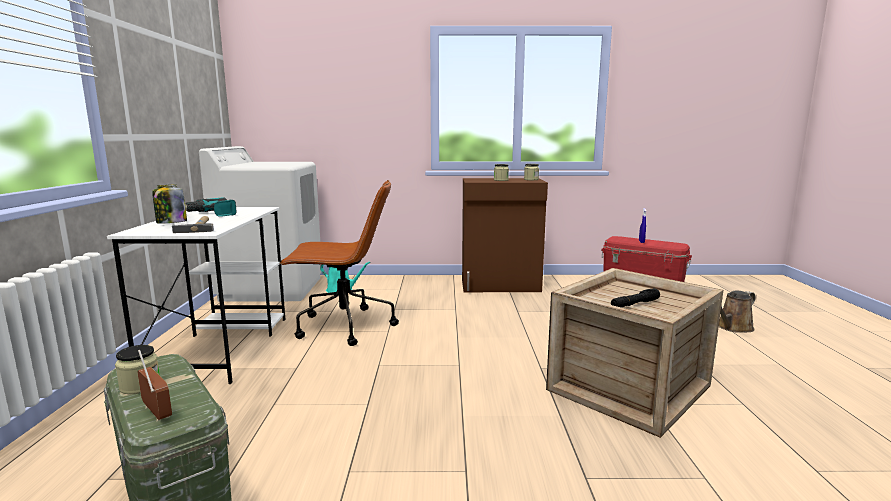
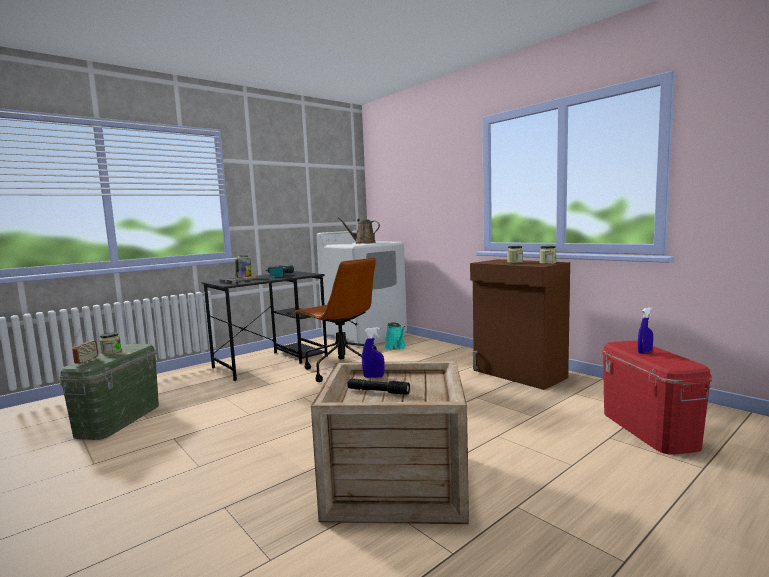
camera: 50 degrees right, 5 degrees down
(221, 346) = (272, 361): white desk -> black desk
(591, 296) = (373, 377): none -> blue spray bottle
(733, 327) = (687, 503): brown watering can -> brown watering can (363, 243)

